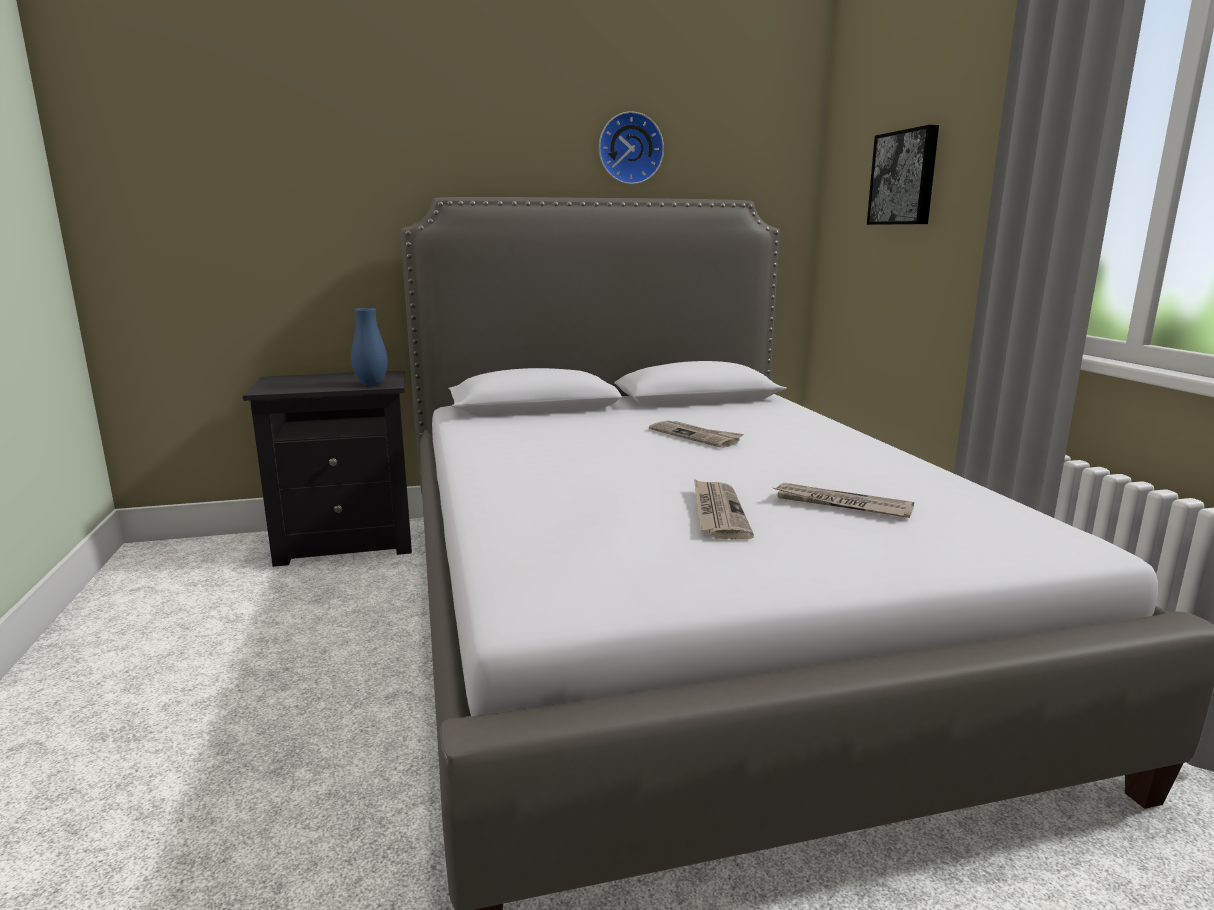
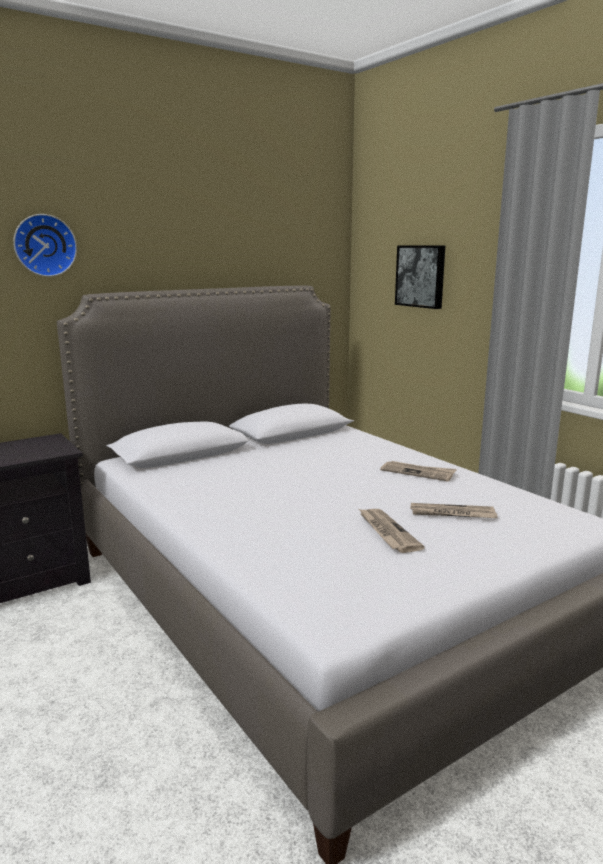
camera: 20 degrees left, 0 degrees up
(371, 384) = (50, 451): blue vase -> none
(630, 148) = (224, 250): wall clock -> wall clock (44, 245)
(696, 436) = (320, 468): newspaper -> newspaper (418, 472)

